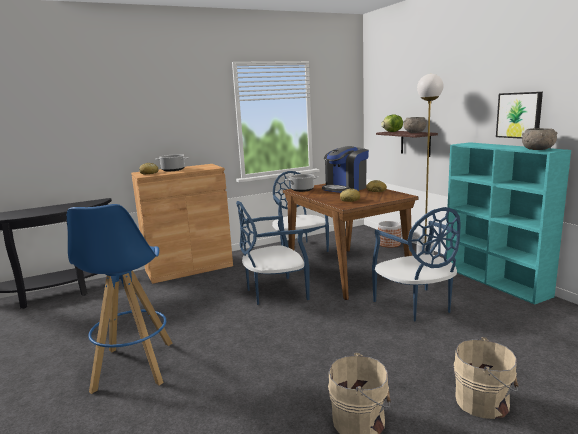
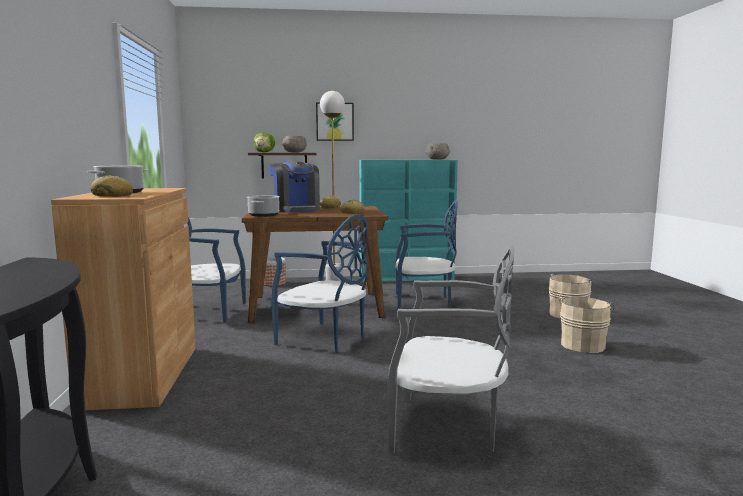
camera: 70 degrees left, 5 degrees down
(133, 366) = (447, 428): blue stool -> grey chair
(274, 292) = (325, 339): blue chair -> blue chair turned 60 degrees counterclockwise
(519, 115) = (406, 134): picture -> picture (334, 121)

